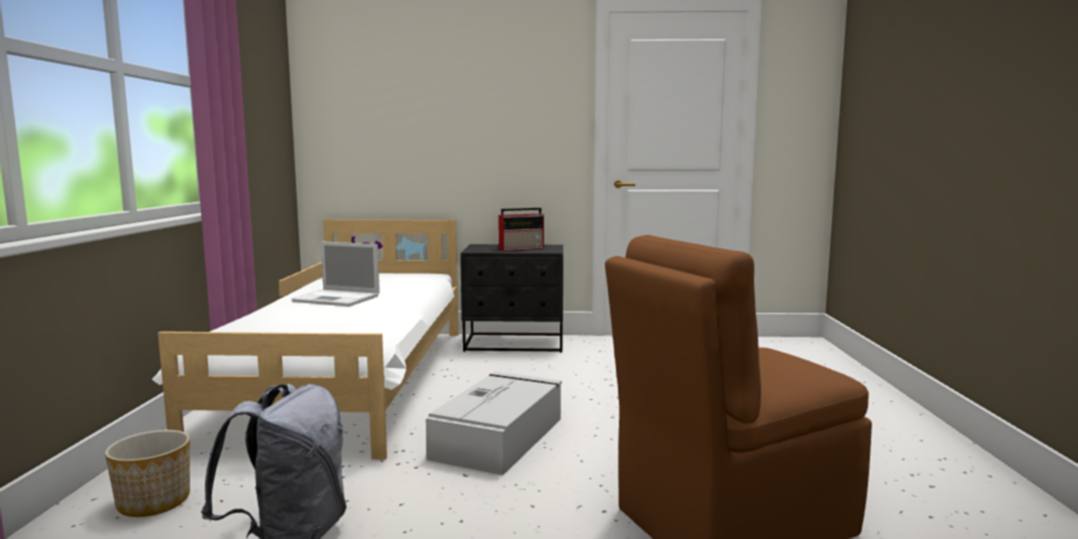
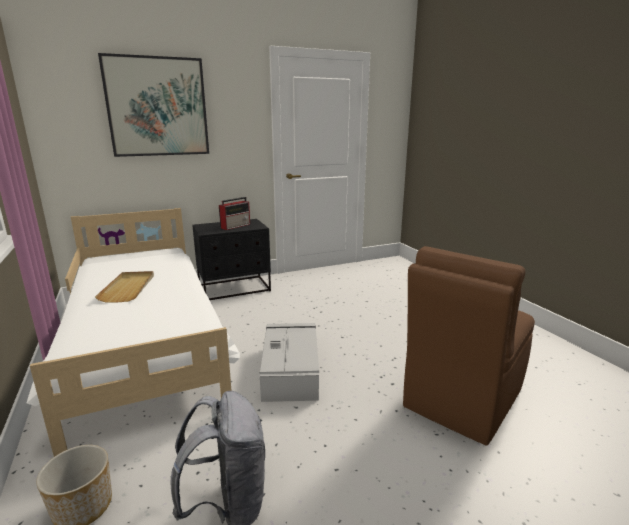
camera: 25 degrees left, 10 degrees up
(338, 299) = (128, 288): laptop -> beige tray
(439, 85) = (157, 107): none -> picture

